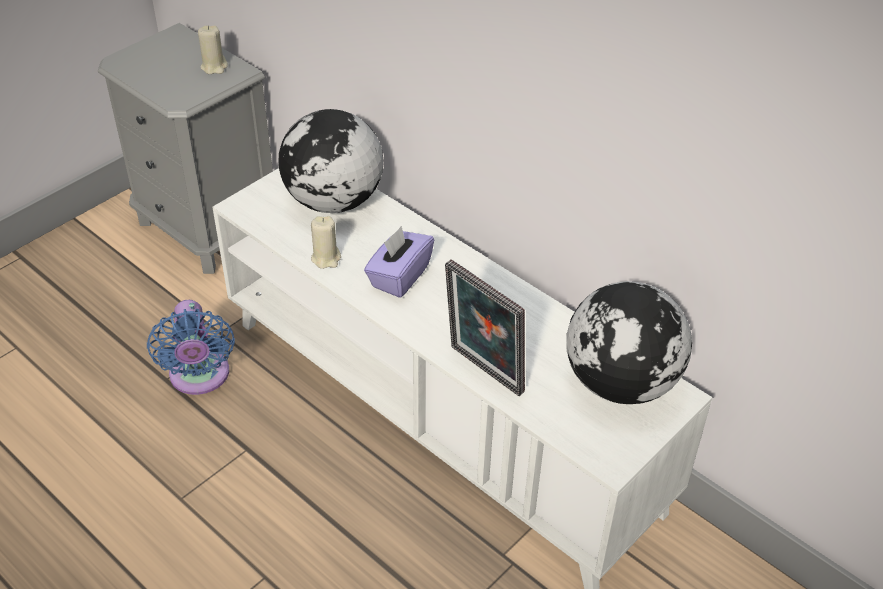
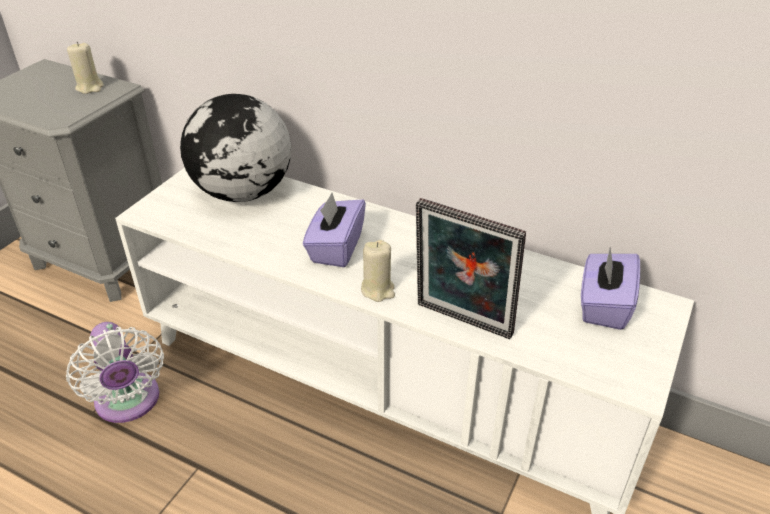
camera: 15 degrees left, 5 degrees down
(199, 377) = (129, 403): blue fan -> white fan
(326, 258) = (253, 244): beige candle -> beige candle (378, 290)
(621, 384) = (603, 306): globe -> purple tissue box

